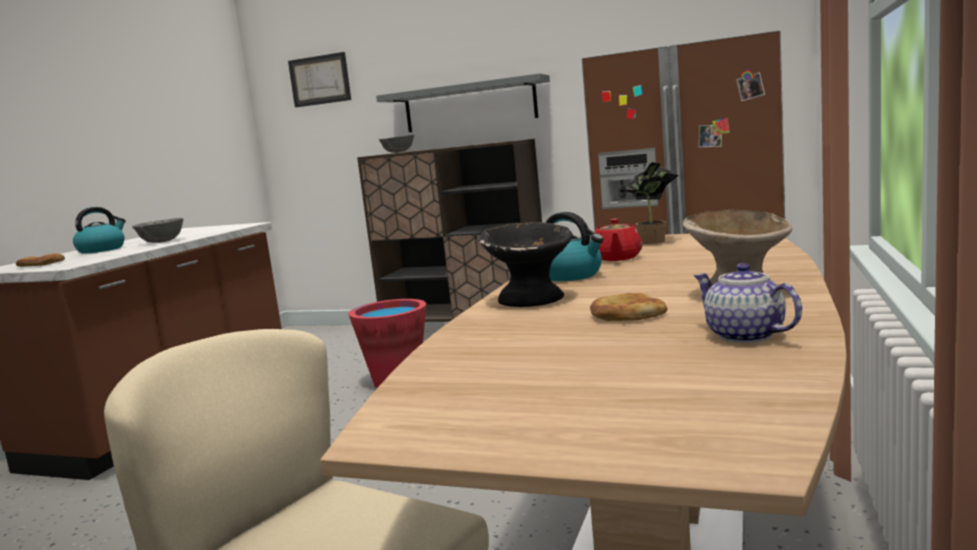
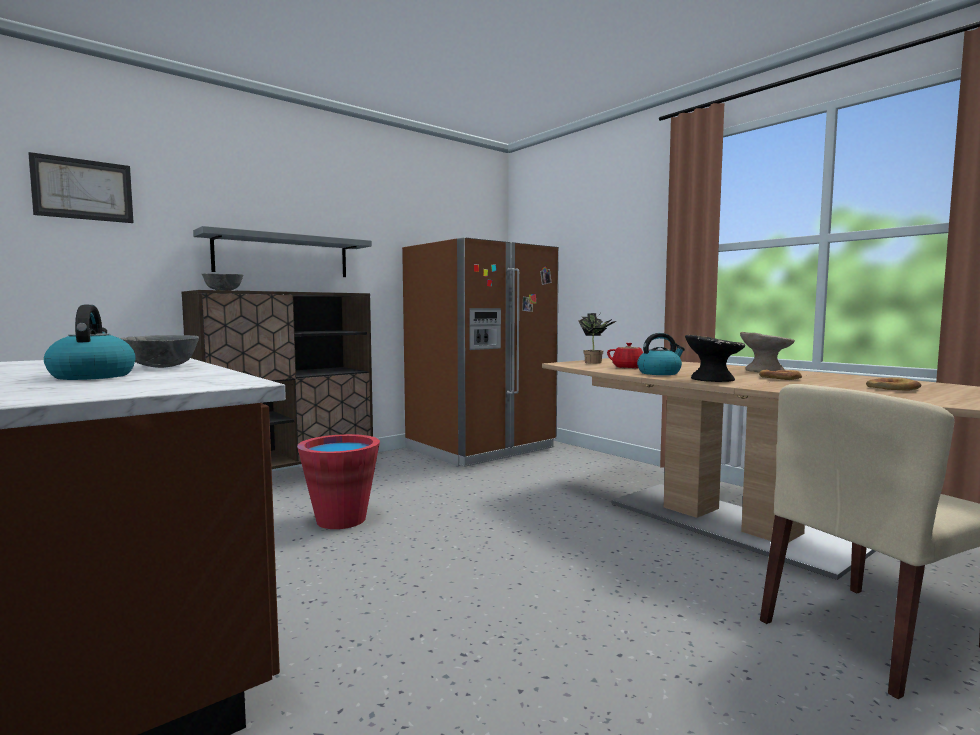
camera: 60 degrees left, 5 degrees down
(41, 264) = (130, 387): bread -> bread (893, 388)
(745, 336) = (846, 377): teapot -> none

